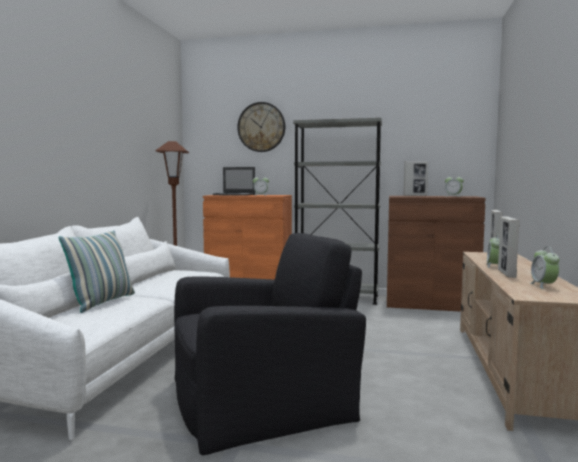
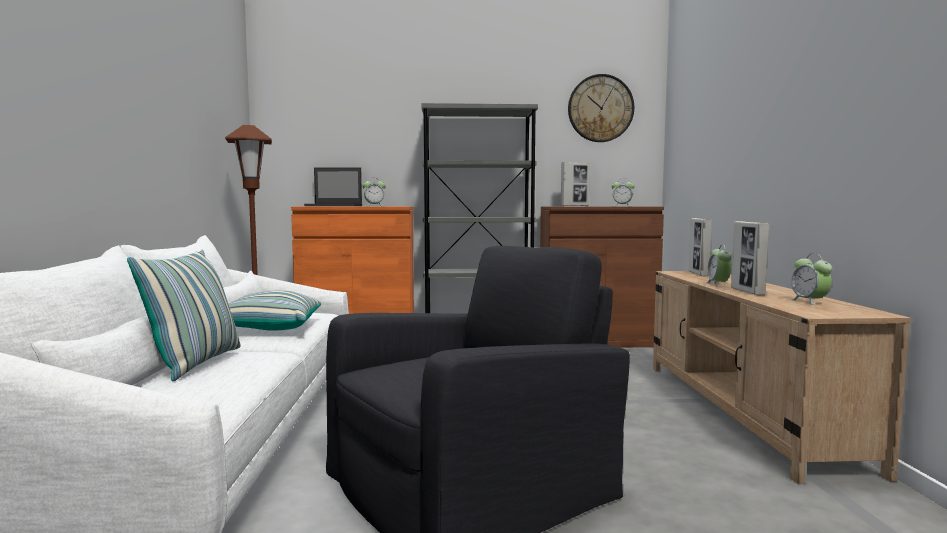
camera: 15 degrees left, 0 degrees up
(164, 281) = (268, 328): none -> pillow
(261, 127) = (368, 113): wall clock -> wall clock (600, 108)

